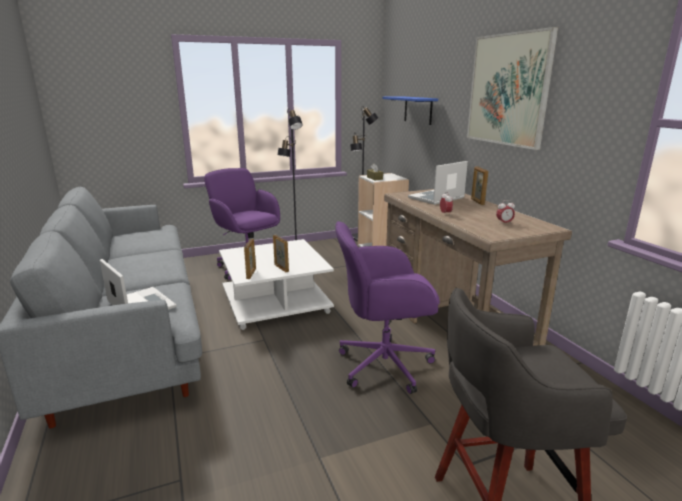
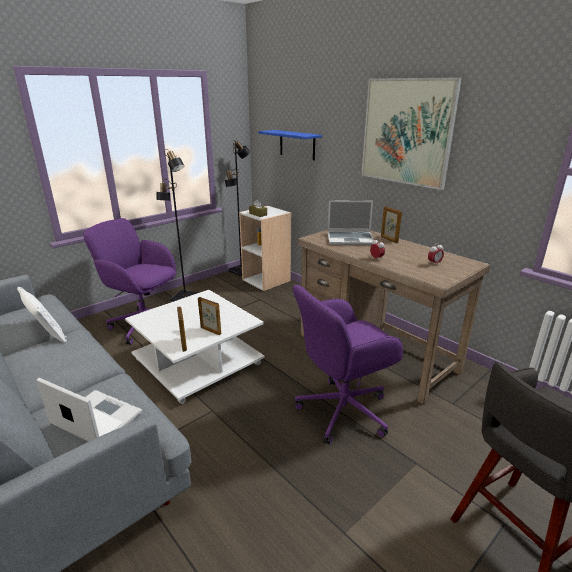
camera: 20 degrees left, 5 degrees up
(149, 247) = (46, 332): none -> white pillow
(436, 198) = (350, 239): laptop -> laptop turned 120 degrees counterclockwise

